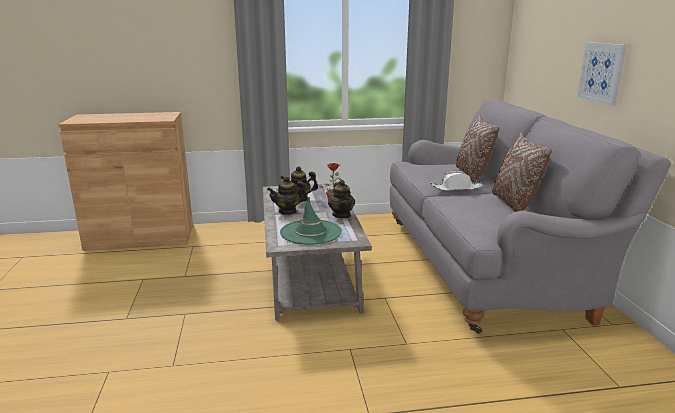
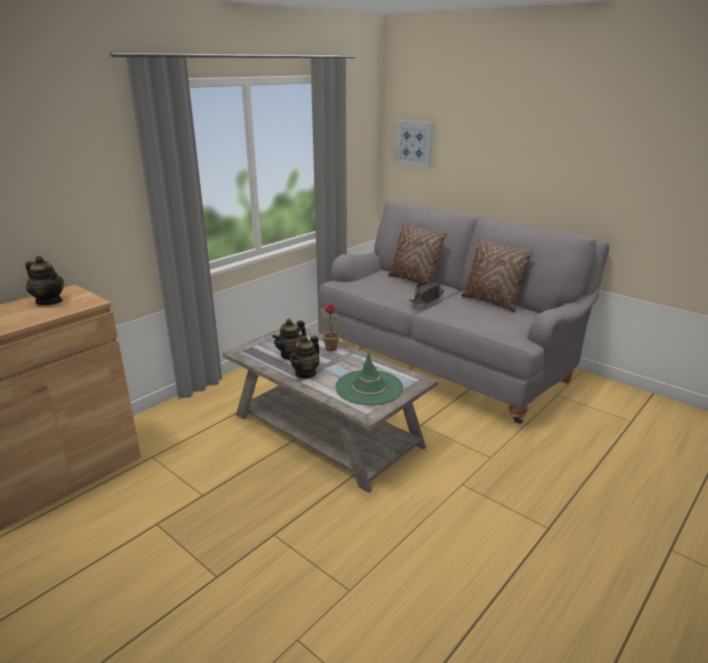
camera: 40 degrees left, 5 degrees up
(341, 215) = (361, 358): teapot -> teapot (49, 301)
(456, 188) = (427, 299): white hat -> black hat
(602, 72) = (520, 174): picture -> picture (414, 143)

